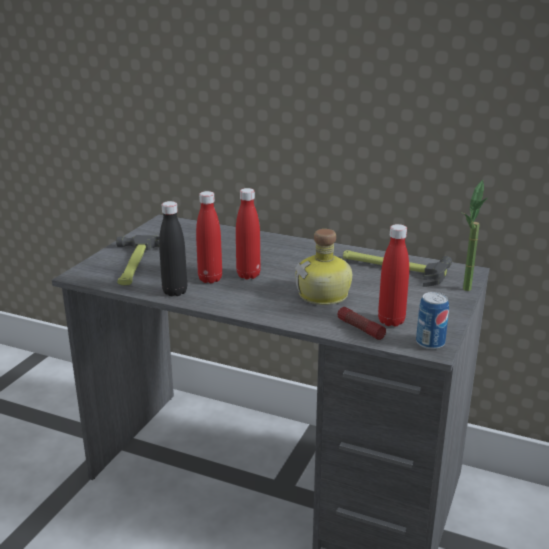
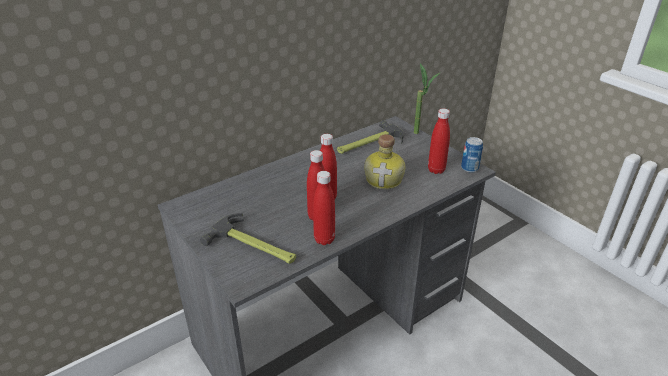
camera: 60 degrees left, 10 degrees up
(175, 292) = (324, 239): black bottle -> red bottle
(360, 329) = (438, 183): flashlight -> none

